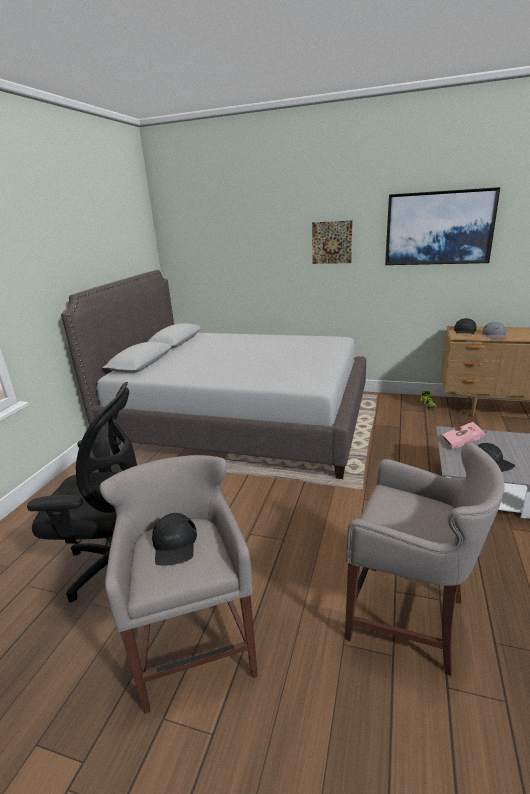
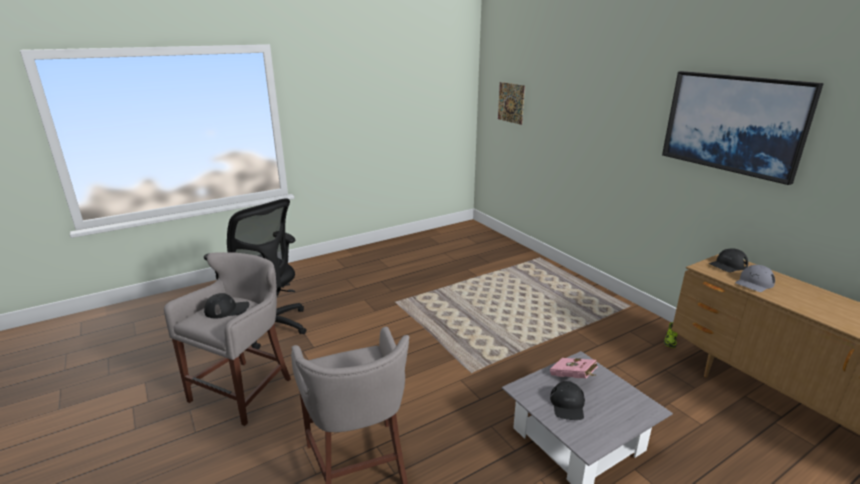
camera: 40 degrees right, 0 degrees up
(175, 544) = (227, 309): black cap -> black cap turned 135 degrees counterclockwise
(240, 421) = (467, 273): grey bed -> none
(331, 242) = (616, 116): picture -> picture (511, 103)

